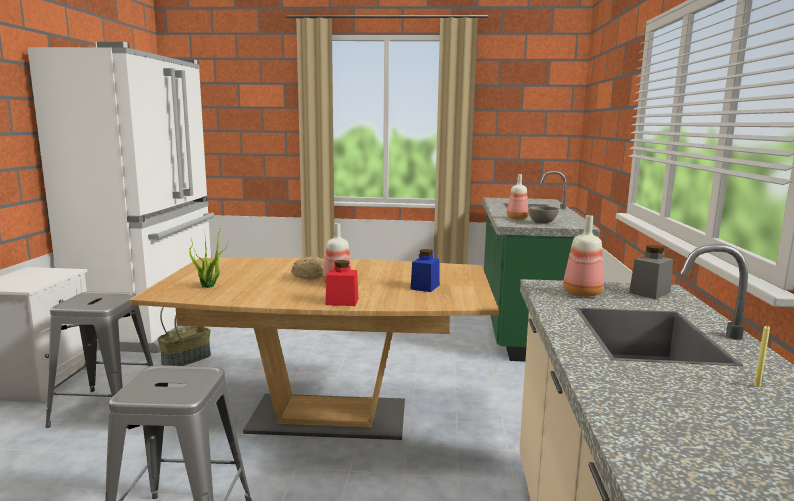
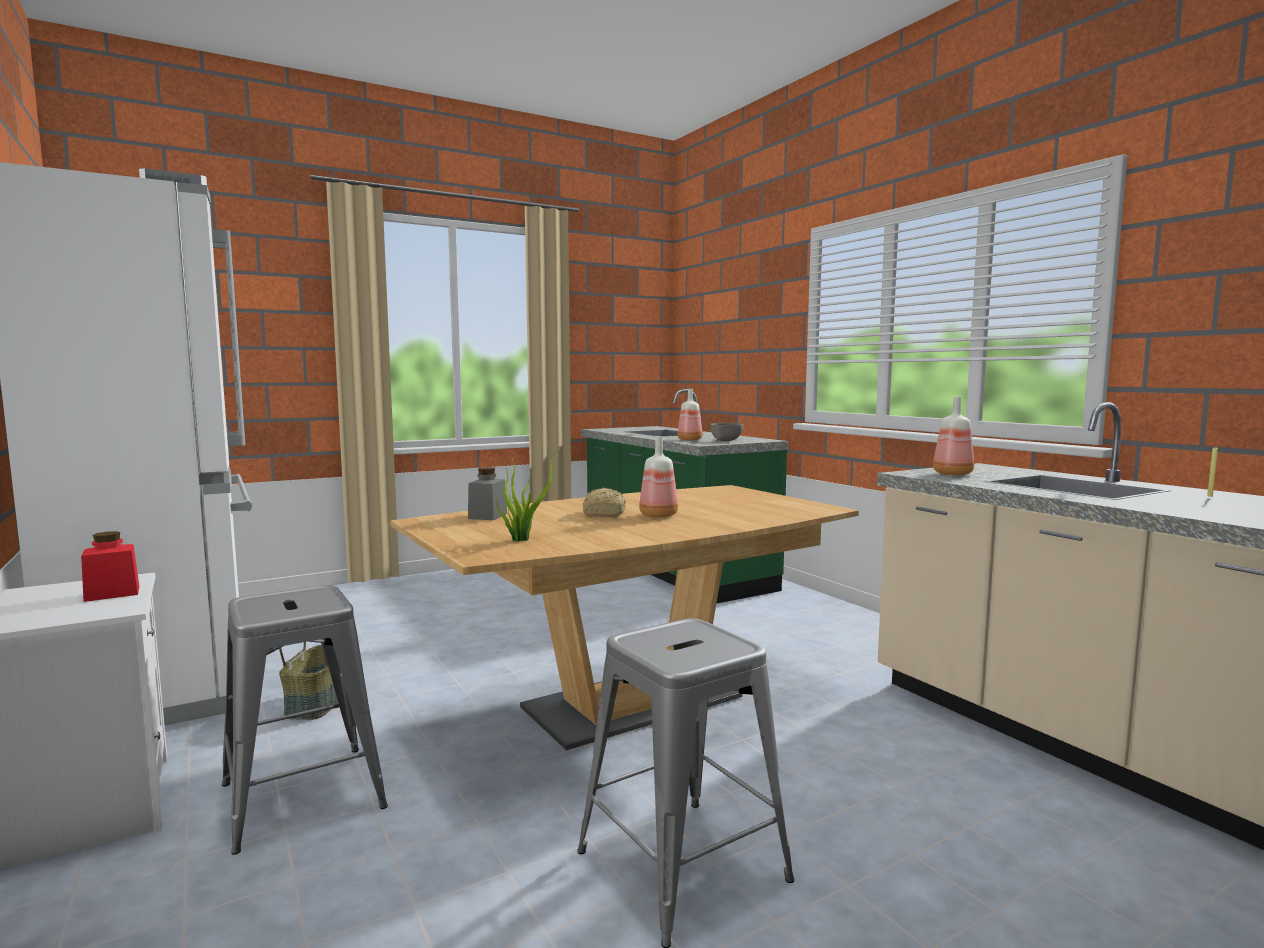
camera: 35 degrees left, 5 degrees down
(342, 302) = (717, 526): red jar -> red jar (112, 593)
(425, 287) = (746, 505): blue jar -> none
(649, 292) = (985, 468): grey jar -> grey jar (487, 516)

